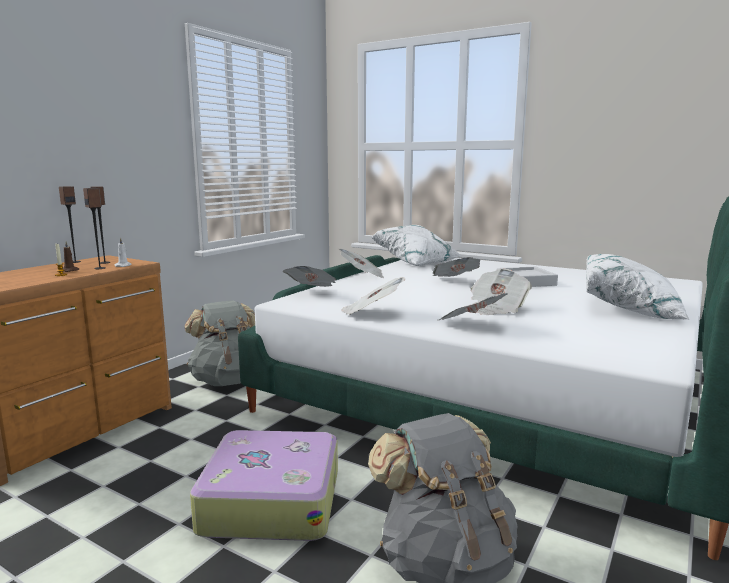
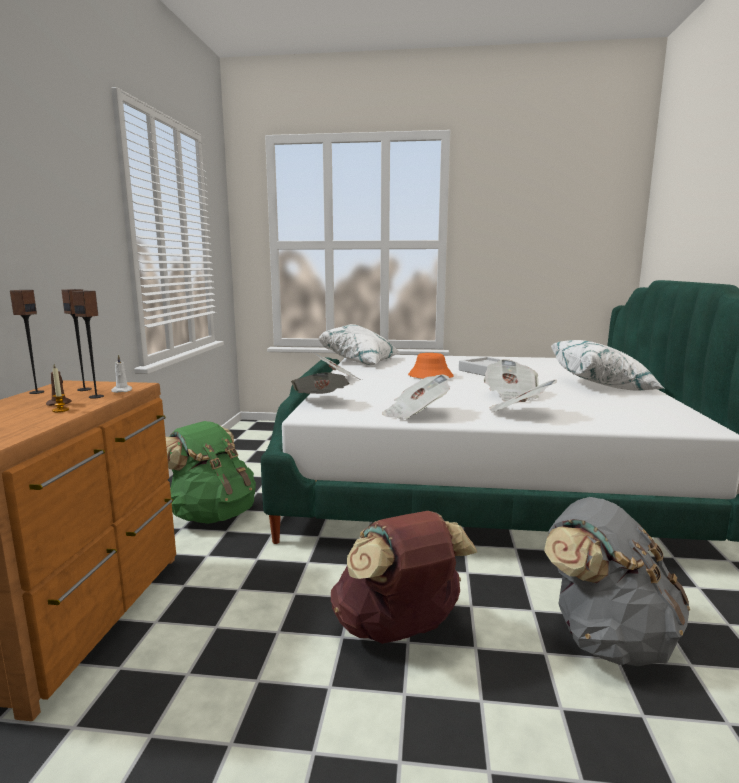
camera: 25 degrees left, 0 degrees up
(229, 381) = (212, 514): grey backpack -> green backpack
(271, 500) = (398, 630): suitcase -> brown backpack
(455, 281) = (430, 376): newspaper -> orange hat

